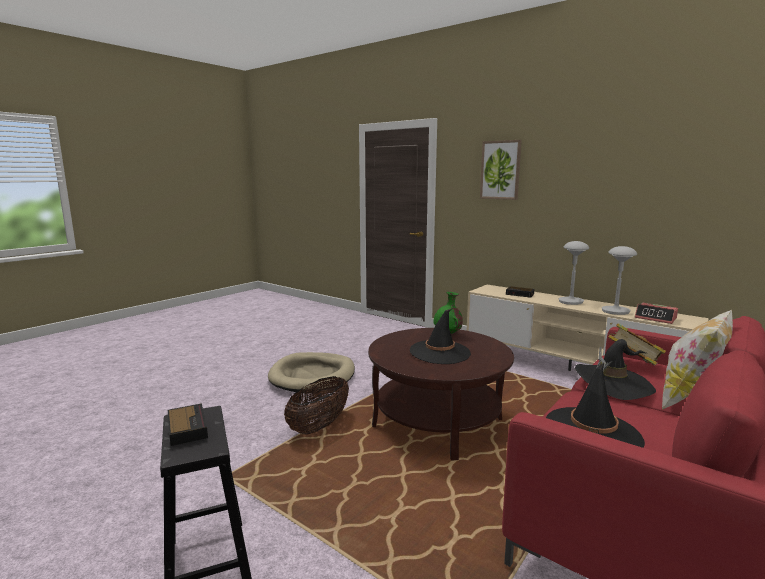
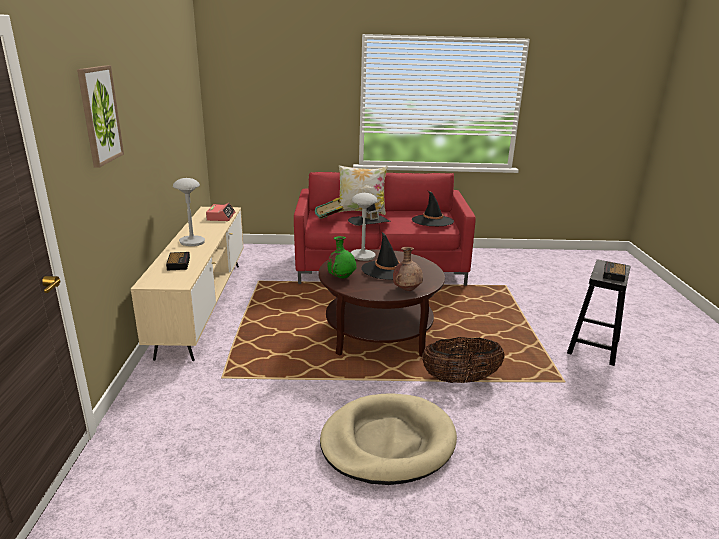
camera: 130 degrees left, 10 degrees up
(388, 346) = (407, 289): none -> brown vase
(615, 311) = (212, 227): grey table lamp -> grey table lamp (362, 256)

